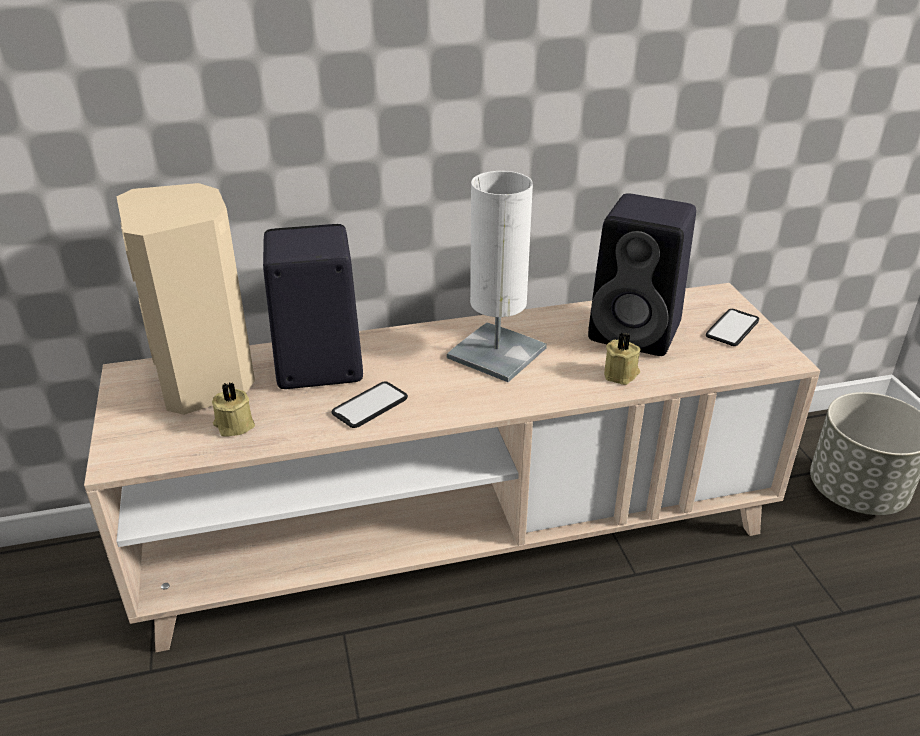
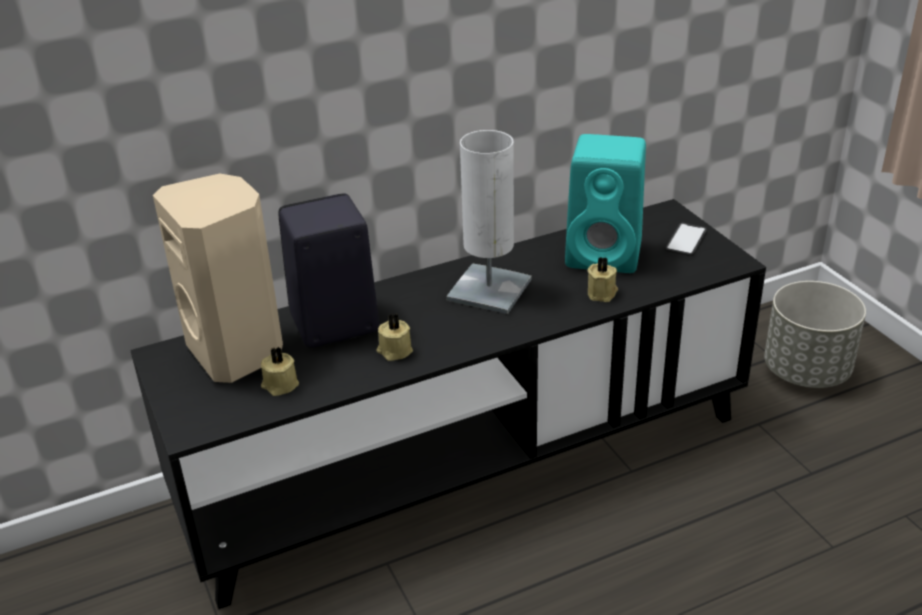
camera: 10 degrees left, 0 degrees up
(370, 405) = (394, 351): phone -> beige candle
(460, 535) = (467, 463): beige tv stand -> black tv stand
(638, 332) = (606, 254): black speaker -> turquoise speaker

